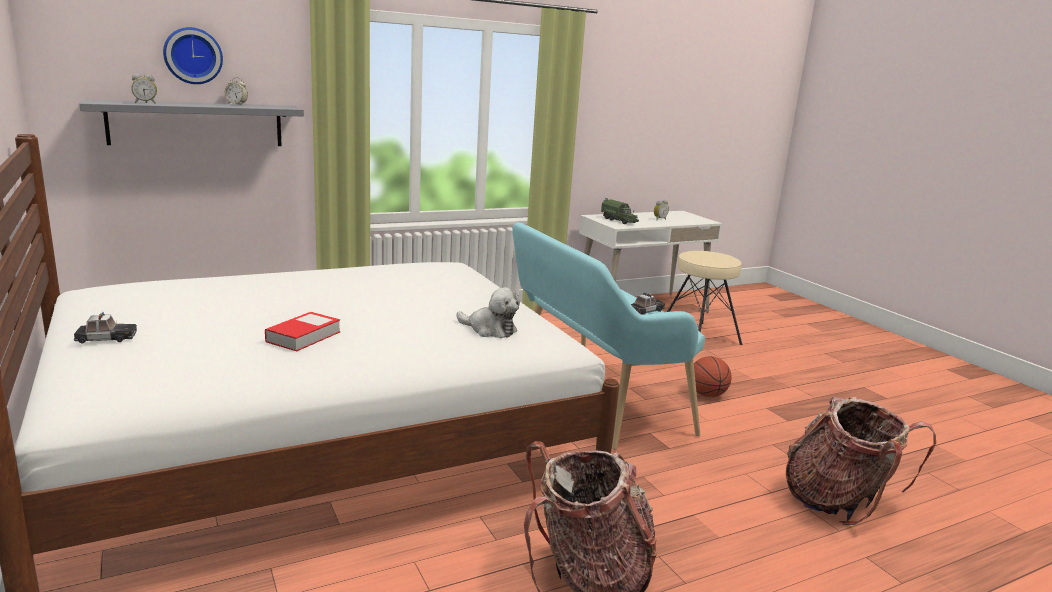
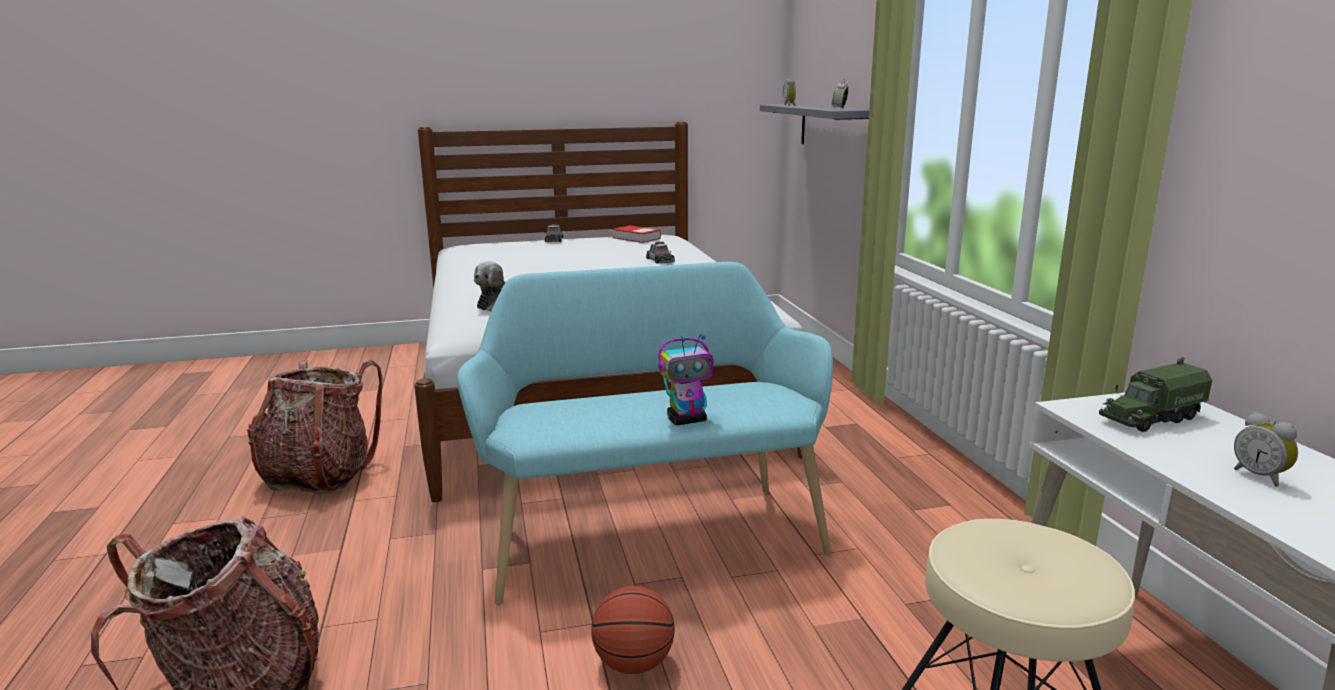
camera: 105 degrees right, 0 degrees up
(193, 56) = (838, 59): wall clock -> none
(303, 337) = (522, 264): book -> book (636, 238)
(629, 297) = (687, 420): none -> toy robot
(646, 310) = (620, 422): toy car -> toy car (660, 260)

